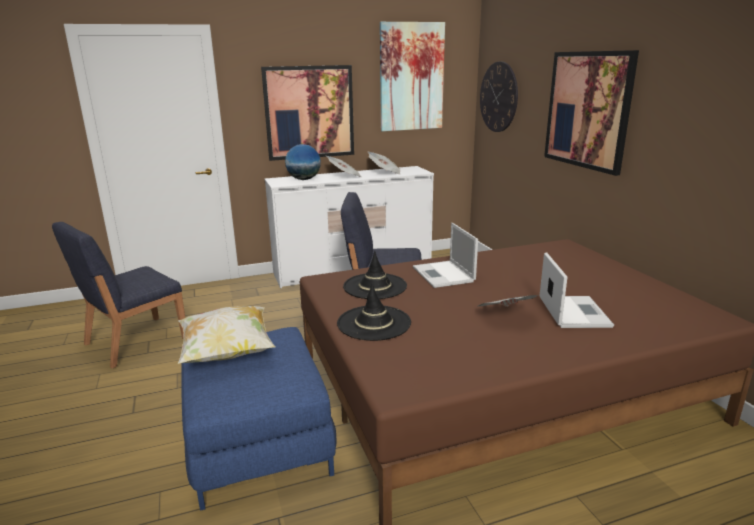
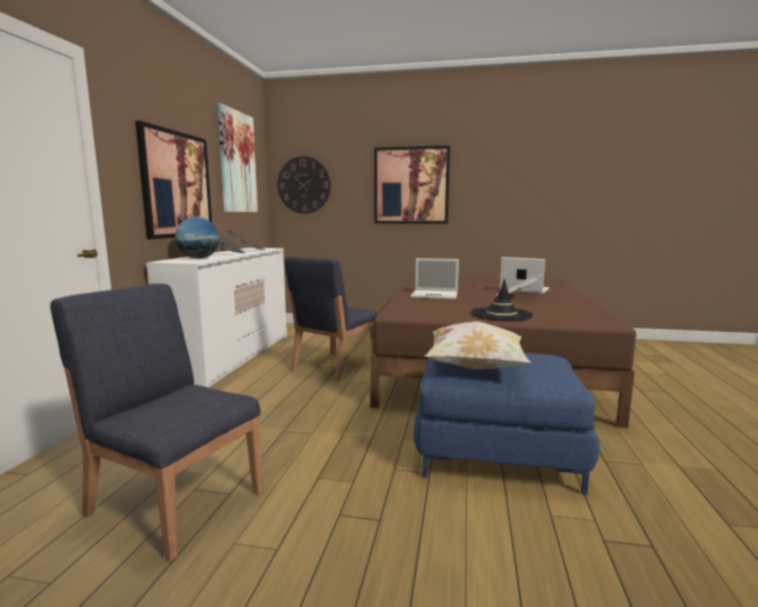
camera: 60 degrees left, 10 degrees down
(134, 341) = (175, 501): blue chair -> blue chair turned 135 degrees clockwise
(375, 286) = (433, 307): black hat -> none

